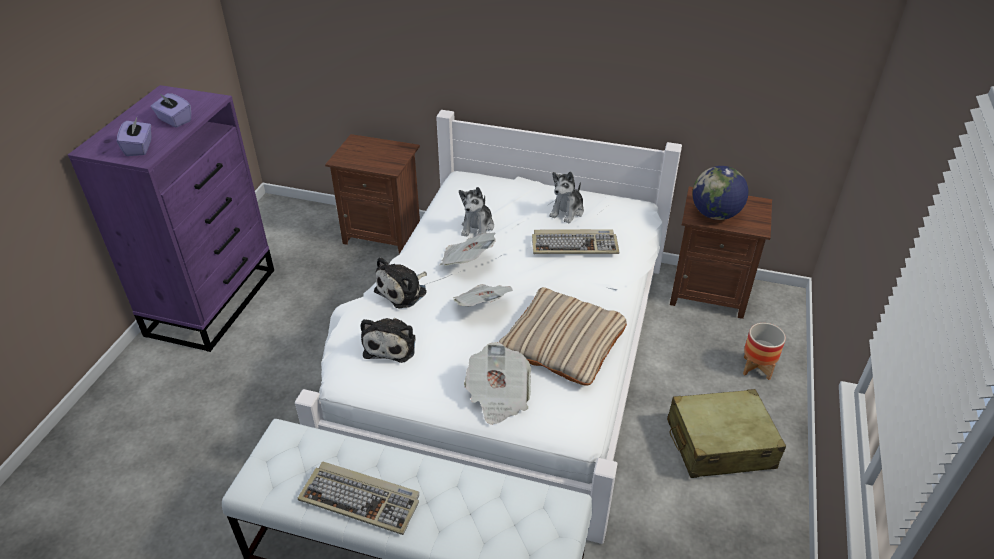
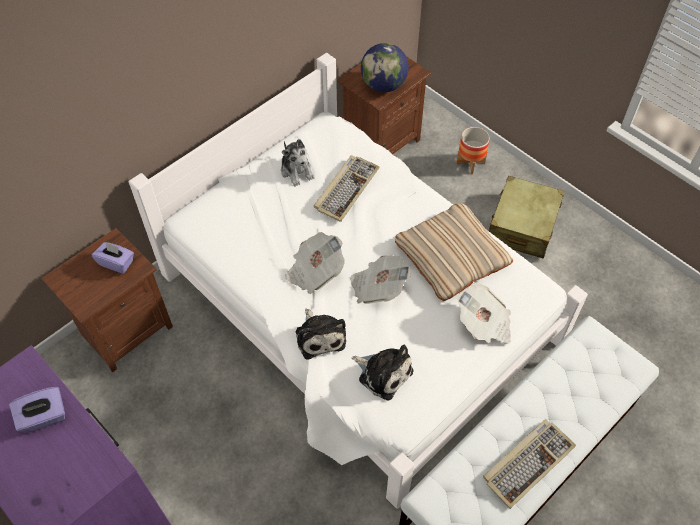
camera: 60 degrees left, 15 degrees up
(139, 148) = (82, 468): purple tissue box -> purple tissue box (116, 263)
(477, 227) = (271, 243): plush toy -> none

